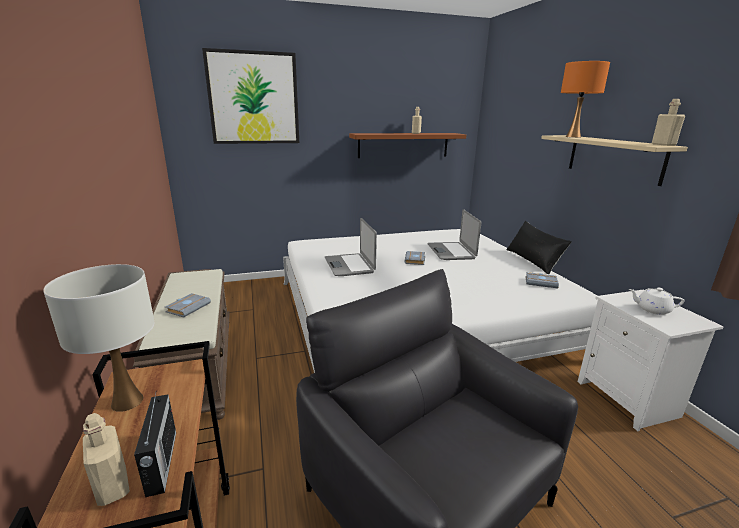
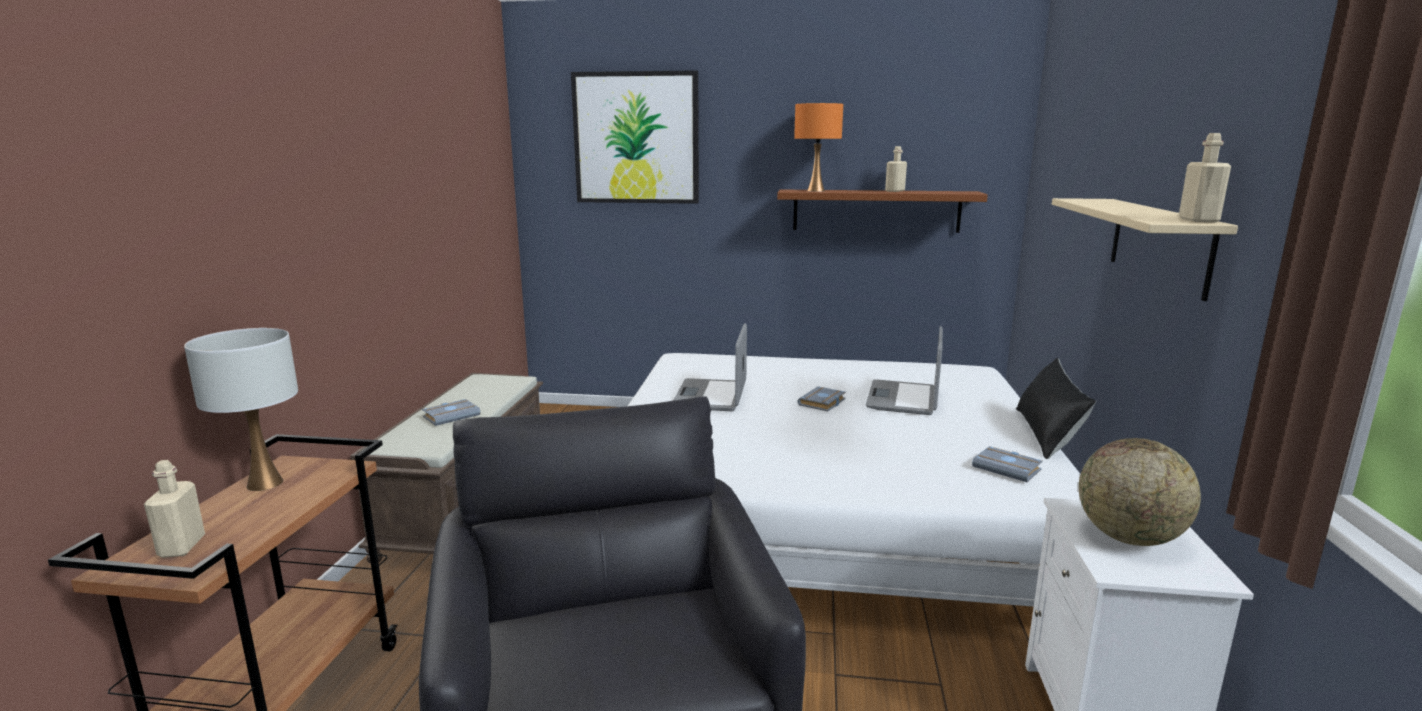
camera: 25 degrees right, 5 degrees down
(161, 463) = (235, 540): radio -> none
(572, 137) = (1095, 202): orange table lamp -> orange table lamp (815, 190)
(652, 309) = (1129, 538): white teapot -> globe

